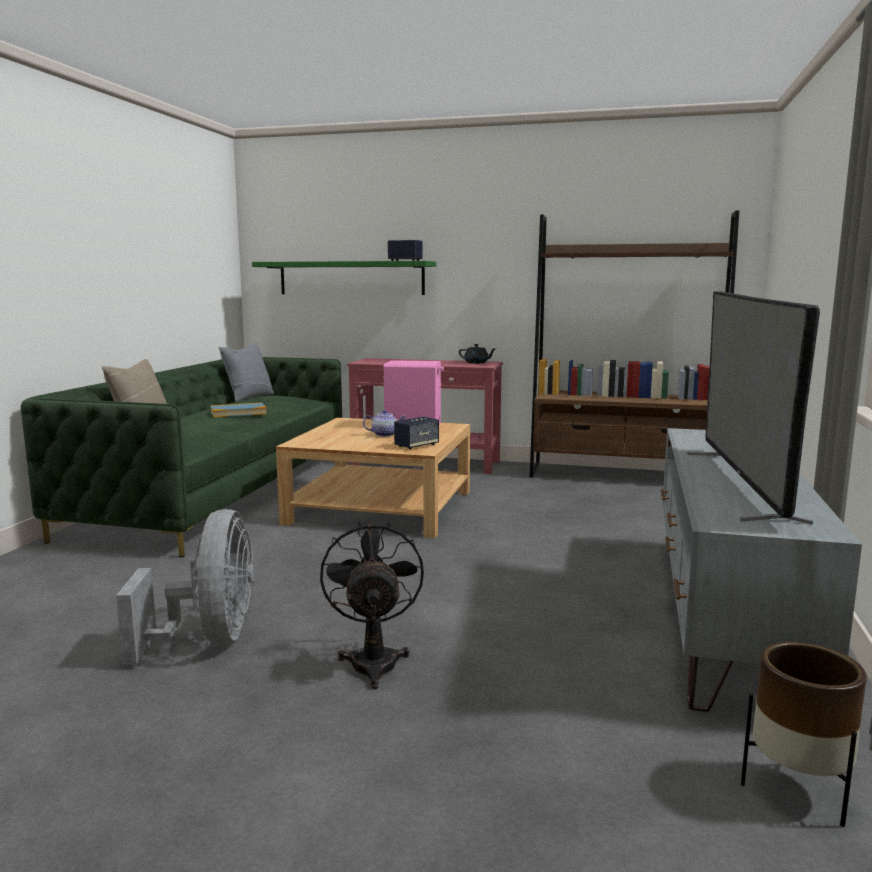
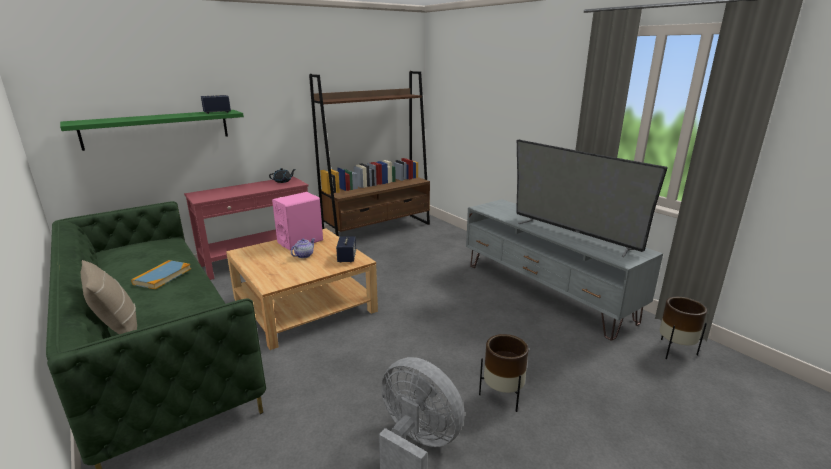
camera: 50 degrees left, 10 degrees up
(249, 397) = (108, 255): grey pillow -> none
(373, 659) = (502, 396): black fan -> brown planter

